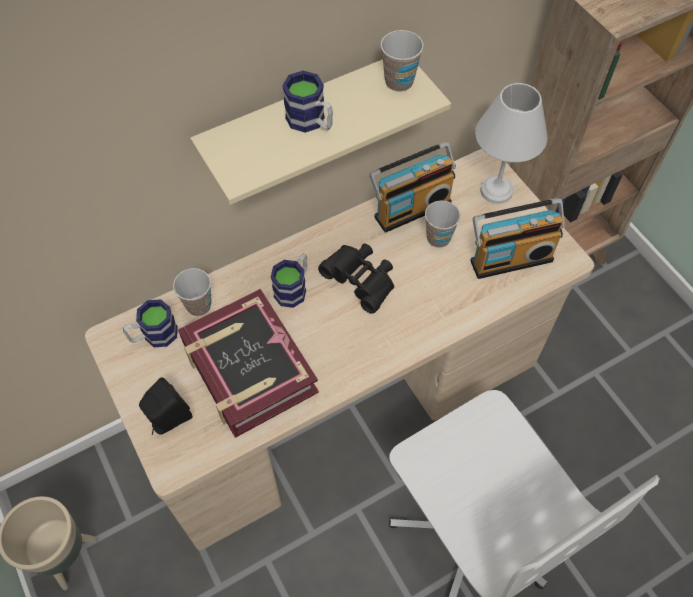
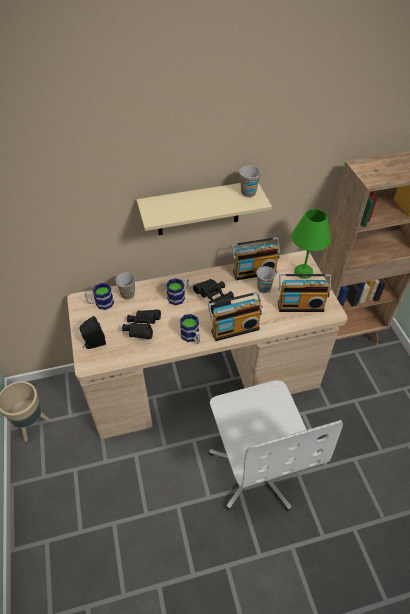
camera: 15 degrees right, 10 degrees down
(248, 369) = (142, 328): book -> black binoculars
(311, 122) = (197, 202): mug -> mug (192, 337)
(411, 329) = (234, 328): none -> radio
(498, 191) = (304, 272): white table lamp -> green table lamp

